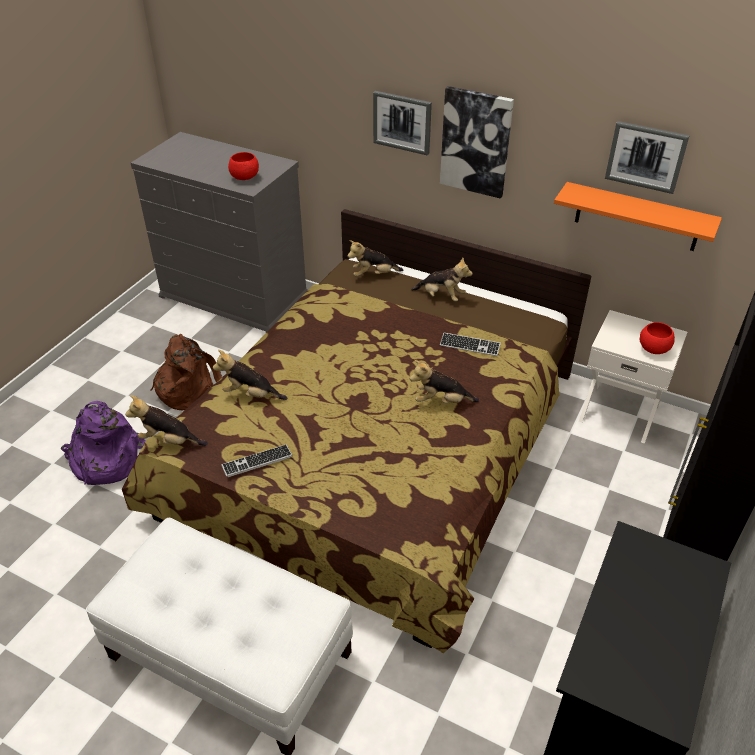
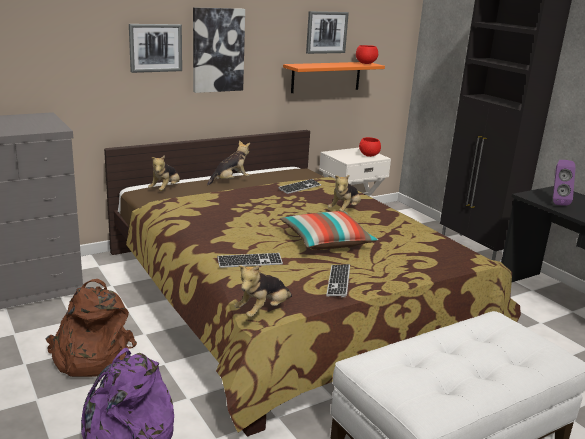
camera: 60 degrees left, 20 degrees down
(245, 178) = (35, 126): red bowl -> red bowl (366, 63)
(251, 394) = (250, 262): plush toy -> keyboard
(340, 421) = (326, 242): none -> pillow
(636, 576) = (557, 202): none -> purple speaker

